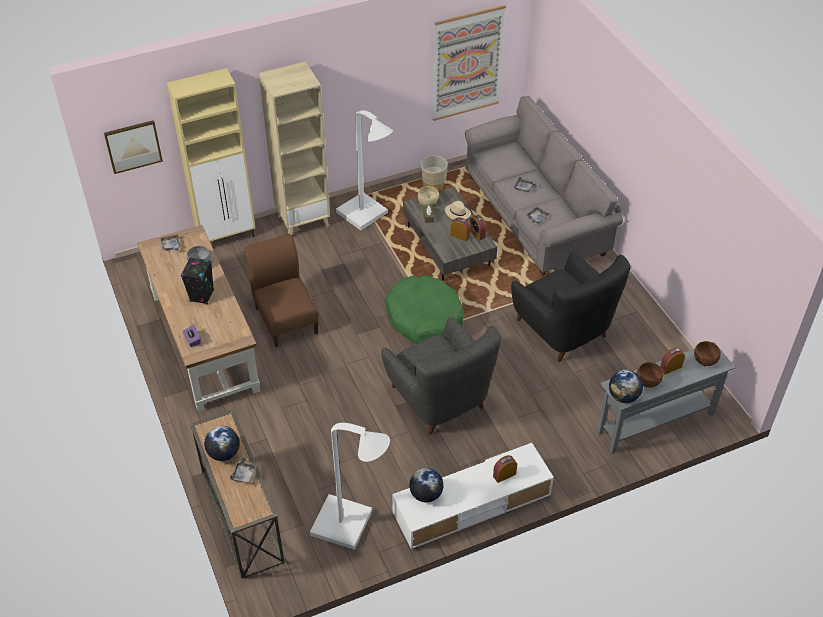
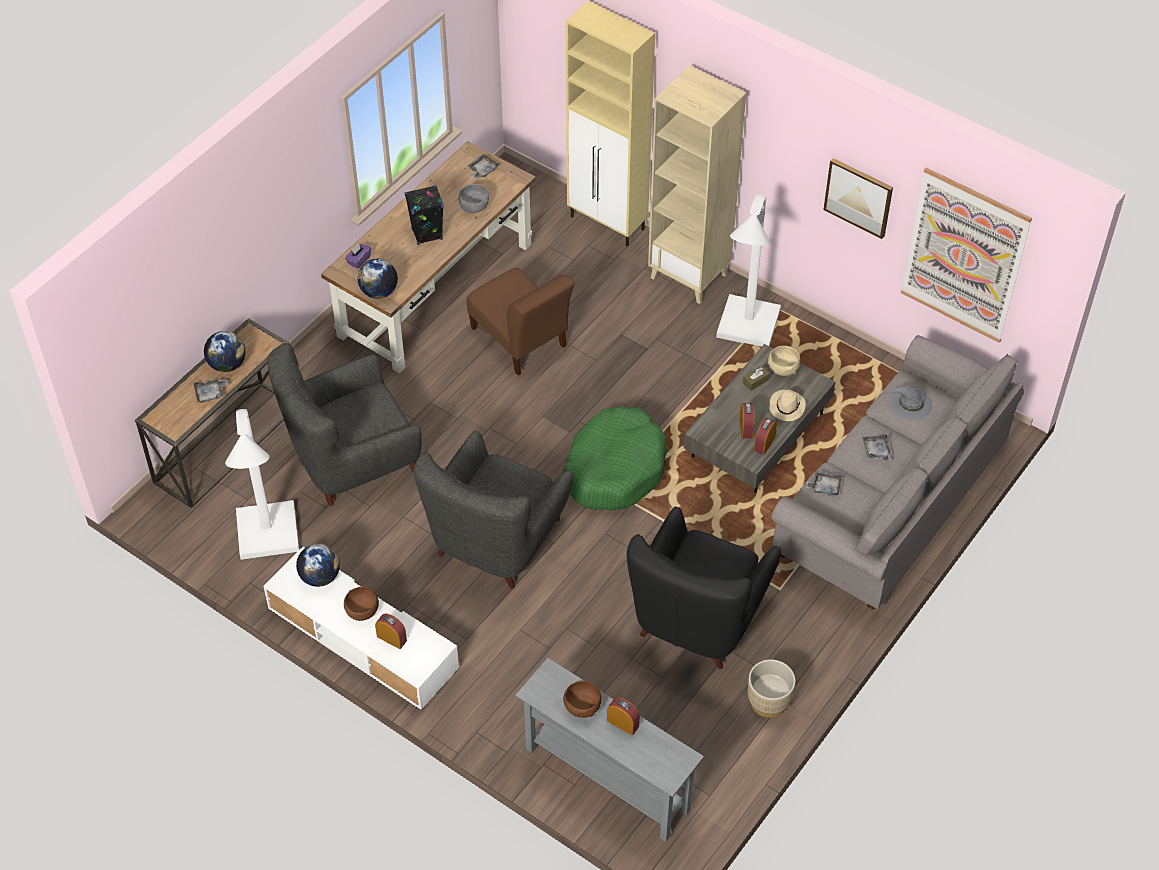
camera: 60 degrees right, 5 degrees up
(133, 146) = (543, 43): picture -> picture (858, 197)
(286, 318) = (520, 340): brown chair -> brown chair turned 105 degrees clockwise
(315, 448) = (351, 460): none -> grey armchair
(433, 183) = (862, 368): beige planter -> beige planter (768, 702)
(502, 160) = (910, 404): none -> grey hat
(623, 396) = (539, 690): globe -> globe (379, 292)
(704, 360) = (662, 756): brown bowl -> brown bowl (362, 611)

